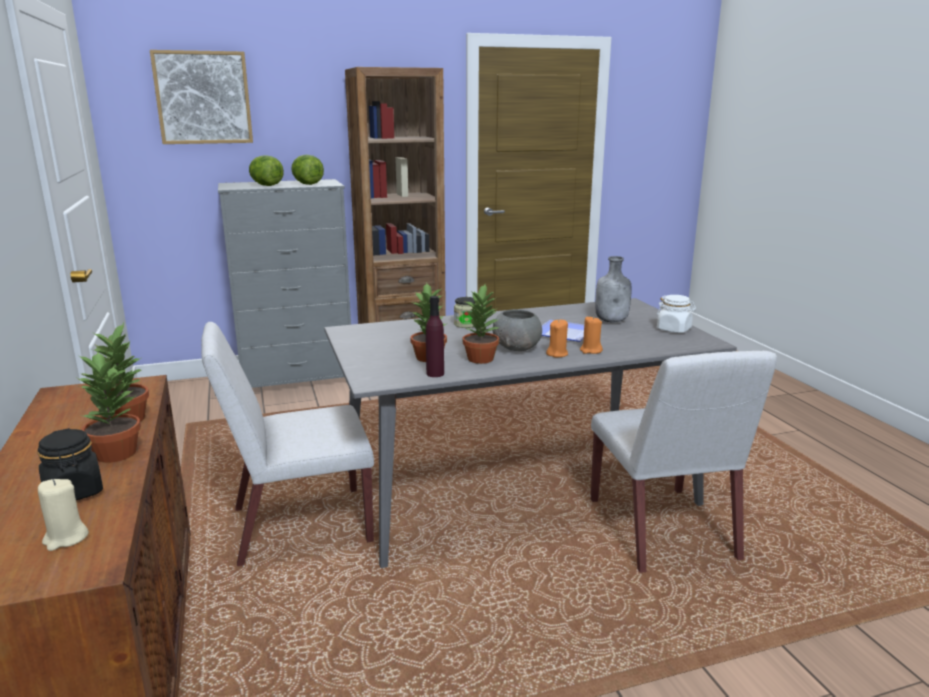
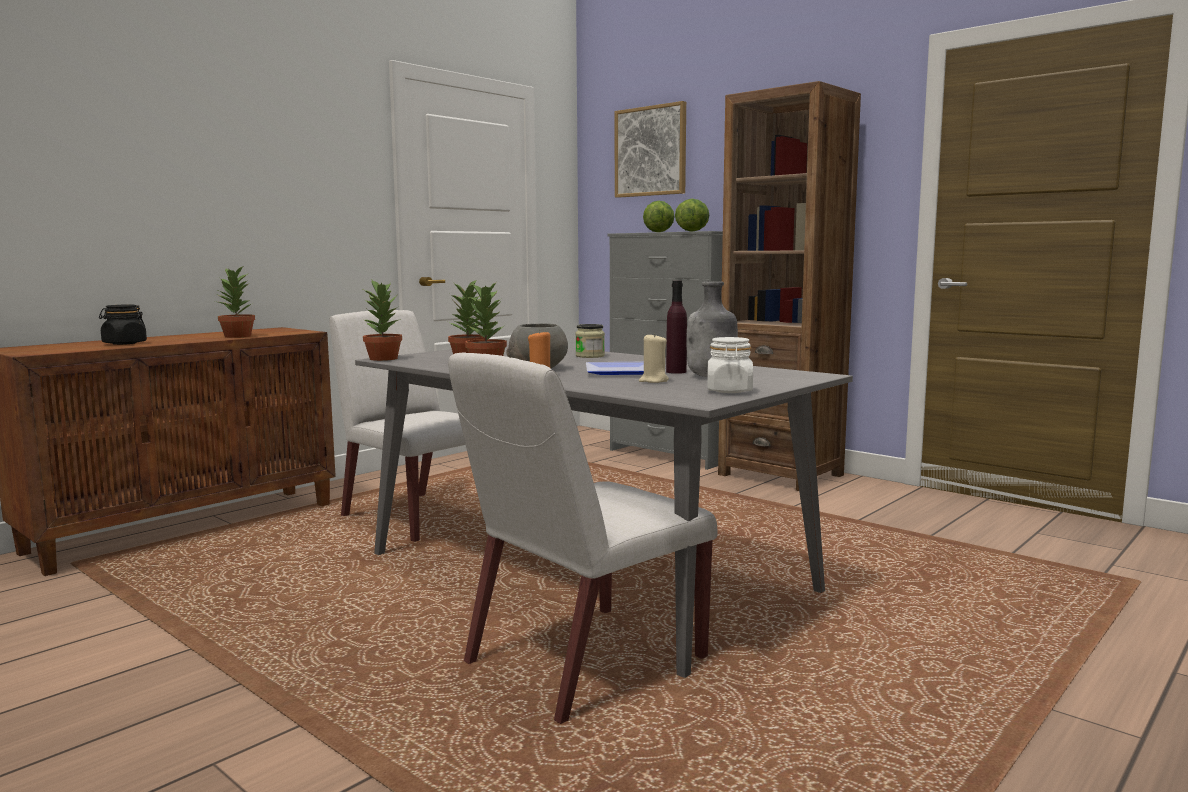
camera: 60 degrees right, 10 degrees down
(65, 538) = (64, 348): beige candle -> beige candle (653, 381)
(115, 453) = (182, 340): potted plant -> potted plant (383, 358)
(435, 374) = (426, 364): purple bottle -> purple bottle (676, 372)
(590, 350) = (573, 380): orange candle -> none

